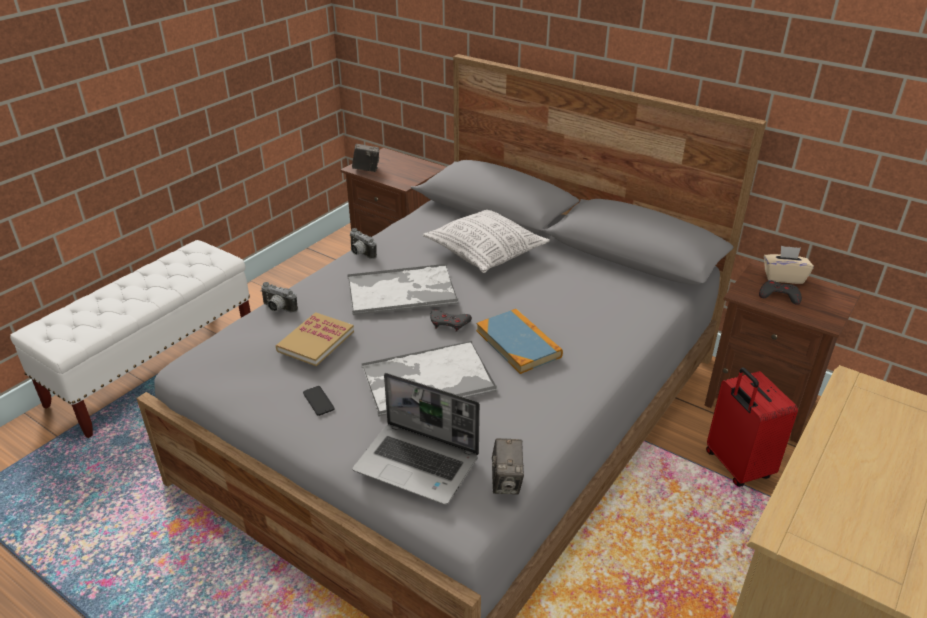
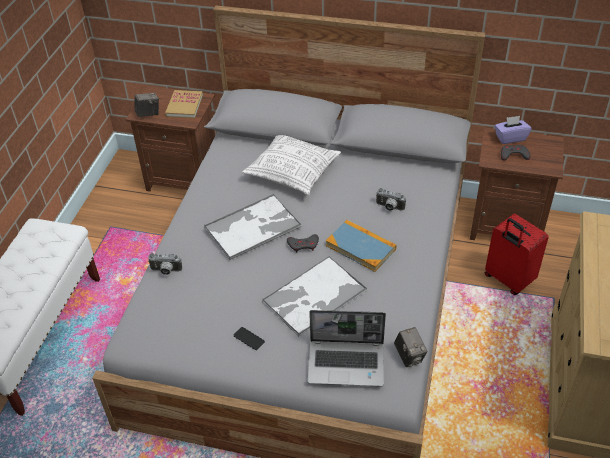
camera: 20 degrees left, 10 degrees up
(315, 341) = (217, 291): book -> book (184, 106)
(360, 254) = (196, 201): camera -> camera (389, 208)
(783, 277) = (510, 138): beige tissue box -> purple tissue box

